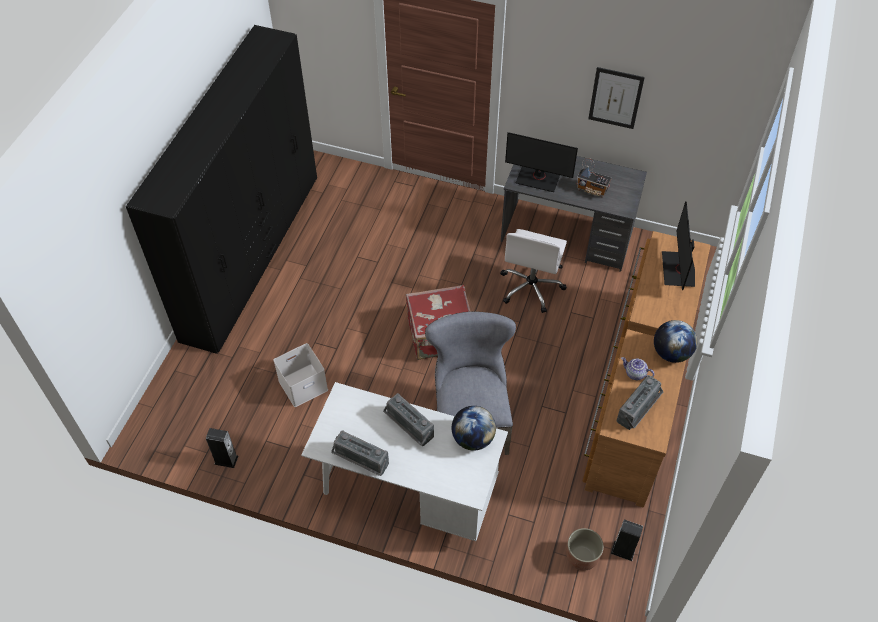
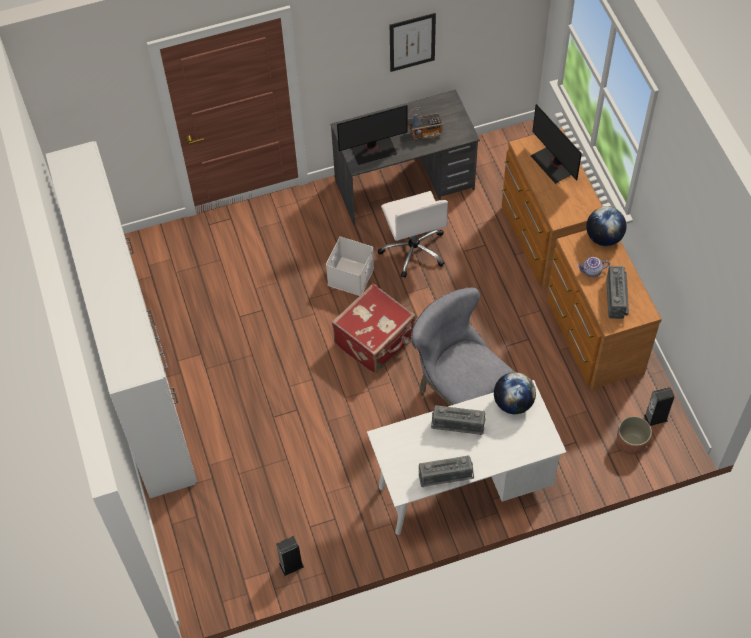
camera: 35 degrees left, 5 degrees up
(252, 255) = (141, 376): black wardrobe -> white wardrobe
(303, 384) = (297, 458): white storage box -> white storage box (350, 275)

